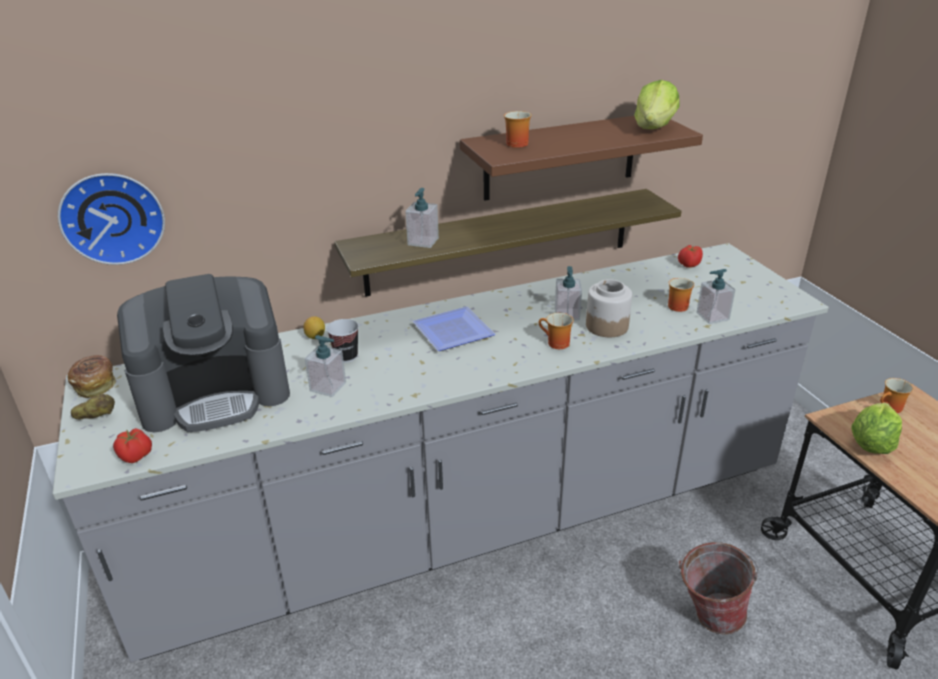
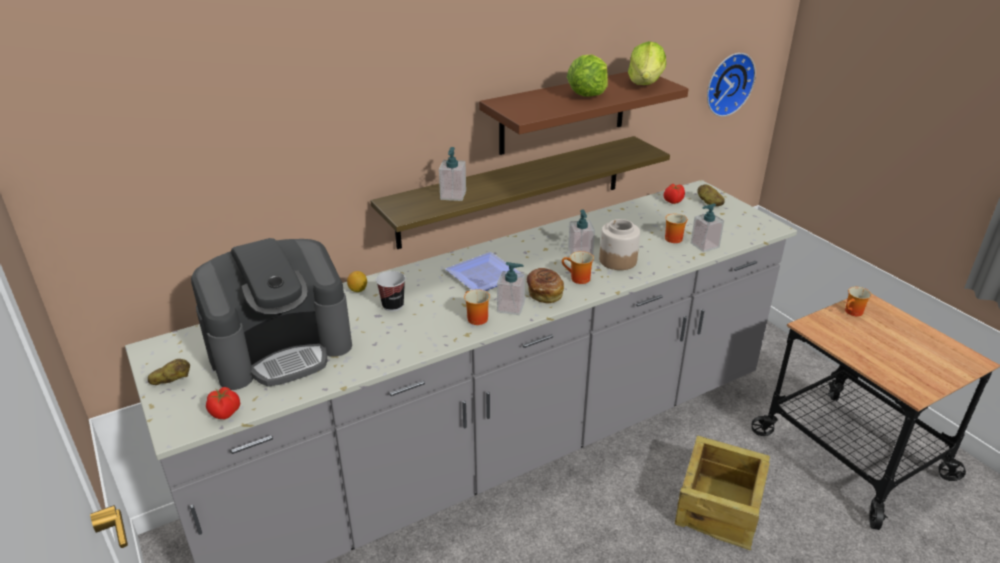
camera: 10 degrees left, 0 degrees up
(95, 385) = (159, 352): bread -> bread (544, 293)
(112, 217) = (171, 190): wall clock -> wall clock (727, 83)
(328, 387) = (385, 334): soap dispenser -> soap dispenser (511, 307)
(514, 143) = (530, 103): mug -> mug (474, 318)
(707, 616) = (720, 506): bucket -> crate
(730, 269) = (709, 203): none -> potato
(871, 443) = (844, 343): lettuce -> lettuce (587, 94)

